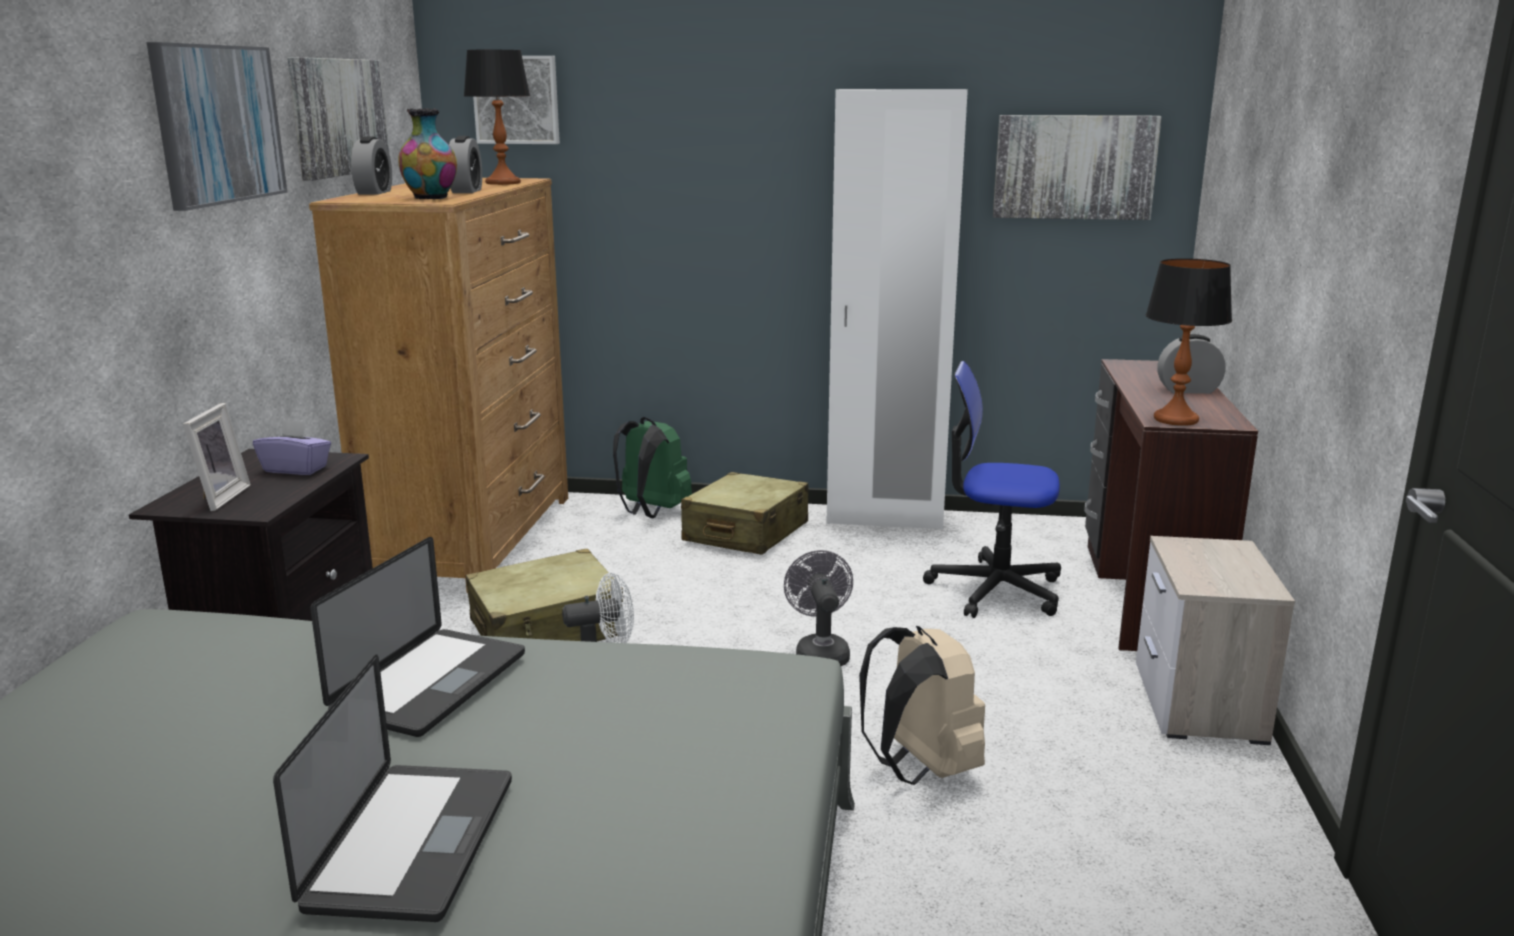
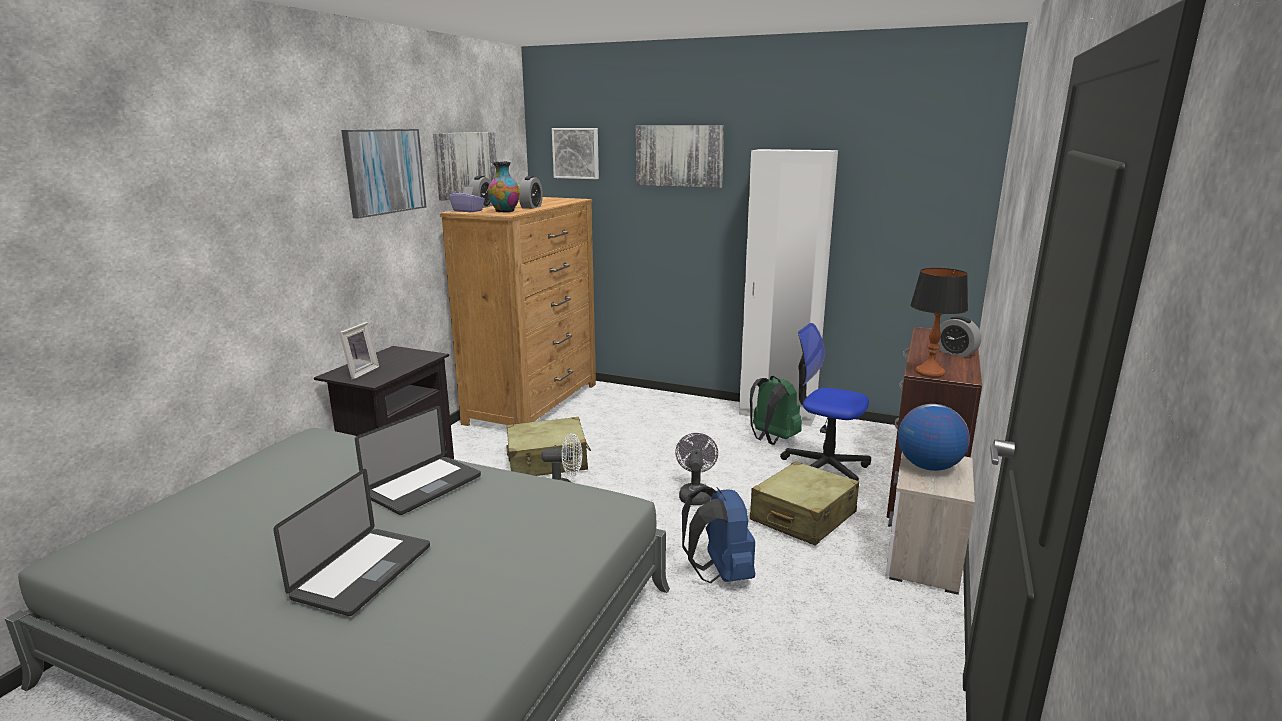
camera: 15 degrees right, 0 degrees up
(296, 469) = (407, 359): purple tissue box -> purple tissue box (468, 211)
(502, 183) = (559, 201): table lamp -> none
(651, 512) = (638, 397): green backpack -> green backpack (771, 439)
(745, 533) = (687, 415): beige suitcase -> beige suitcase (803, 517)
(921, 769) = (720, 574): beige backpack -> blue backpack
(1074, 167) = (909, 201): picture -> picture (679, 156)
(1188, 390) = (955, 353): alarm clock -> alarm clock turned 150 degrees counterclockwise
(1203, 559) = (928, 466): none -> globe

